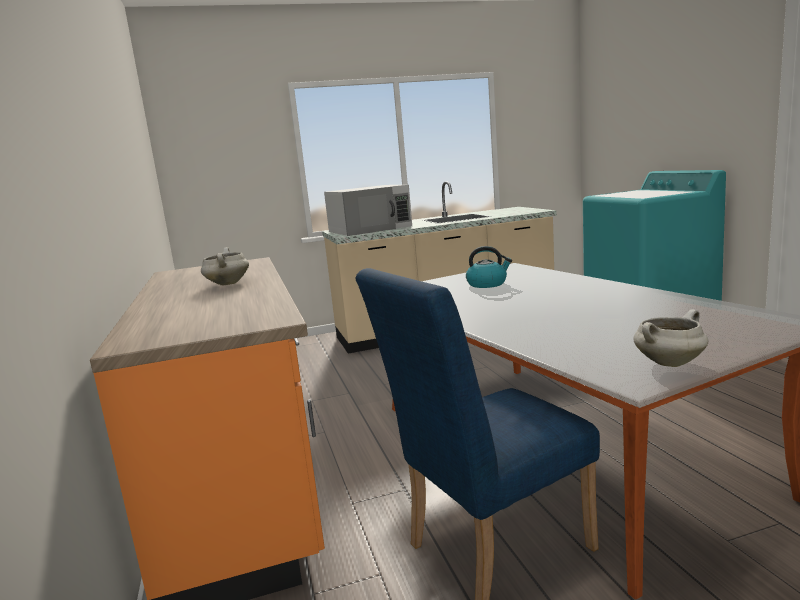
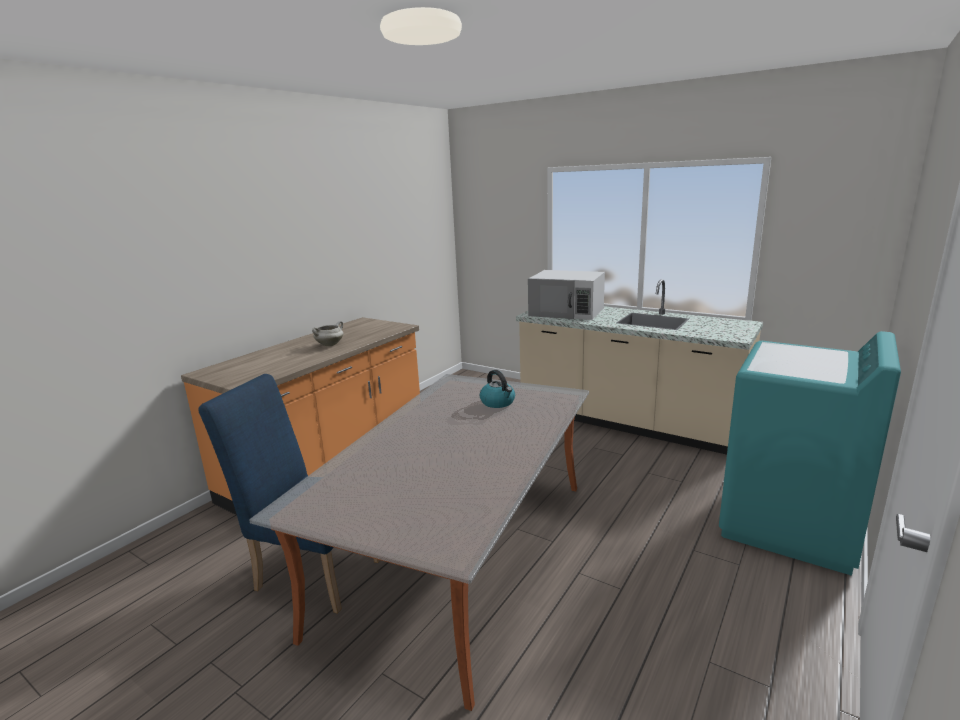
camera: 50 degrees right, 5 degrees up
(669, 363) = (322, 515): white cooking pot -> none

